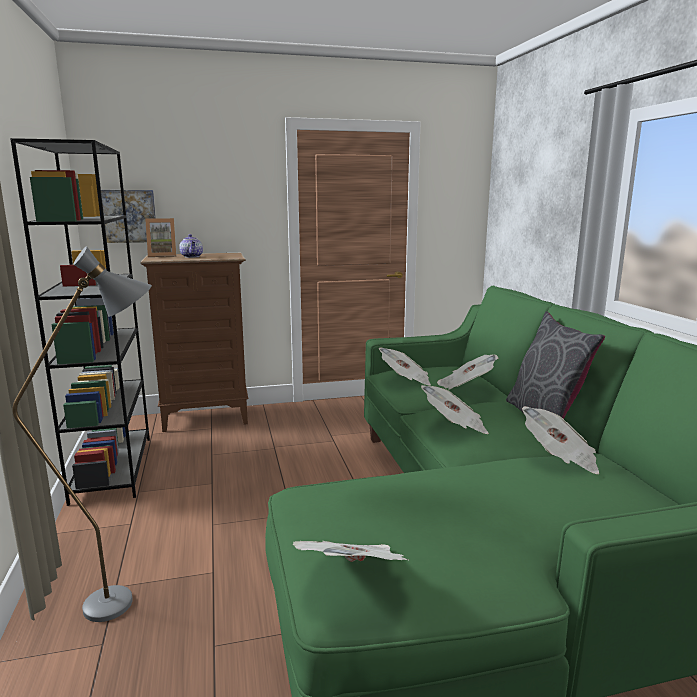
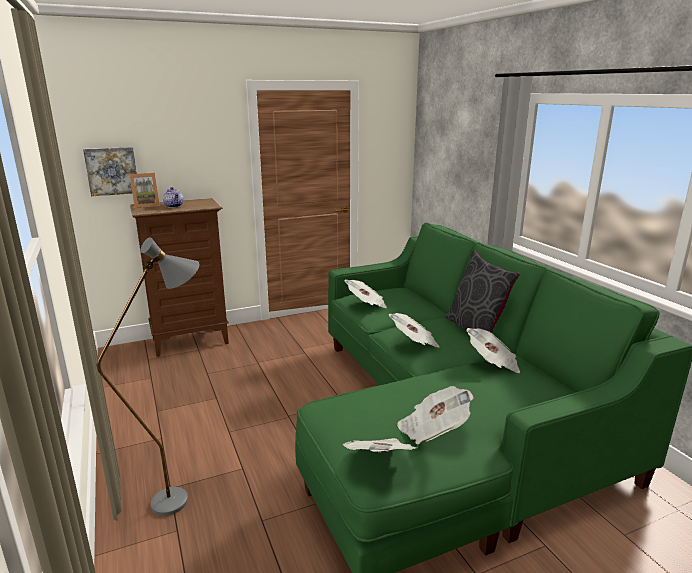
camera: 10 degrees left, 5 degrees up
(112, 468) = (125, 393): grey bookcase -> none
(465, 386) = (413, 306): newspaper -> newspaper (433, 430)

